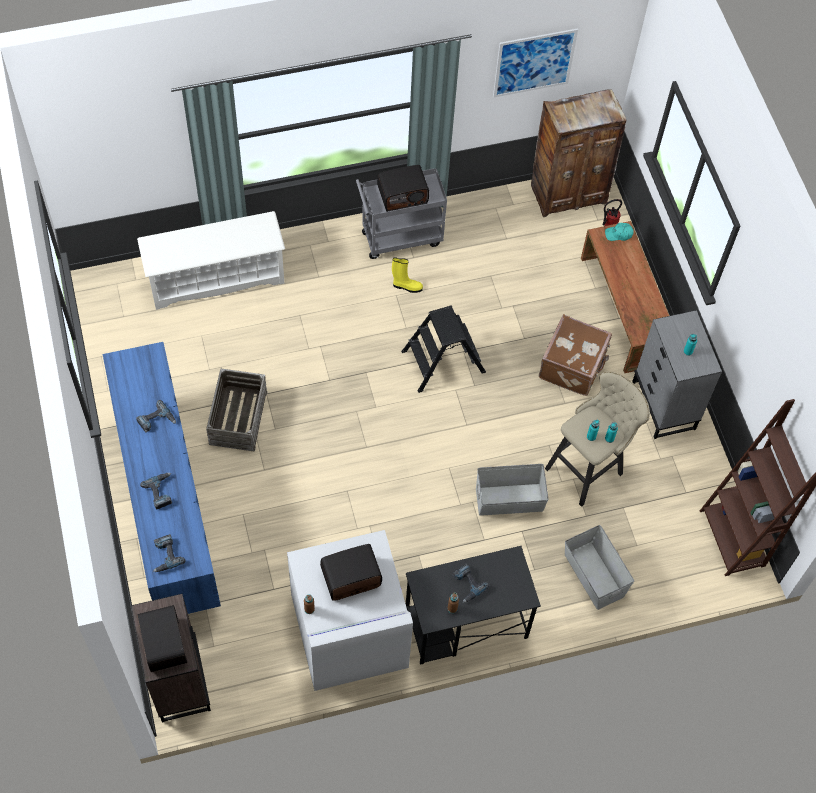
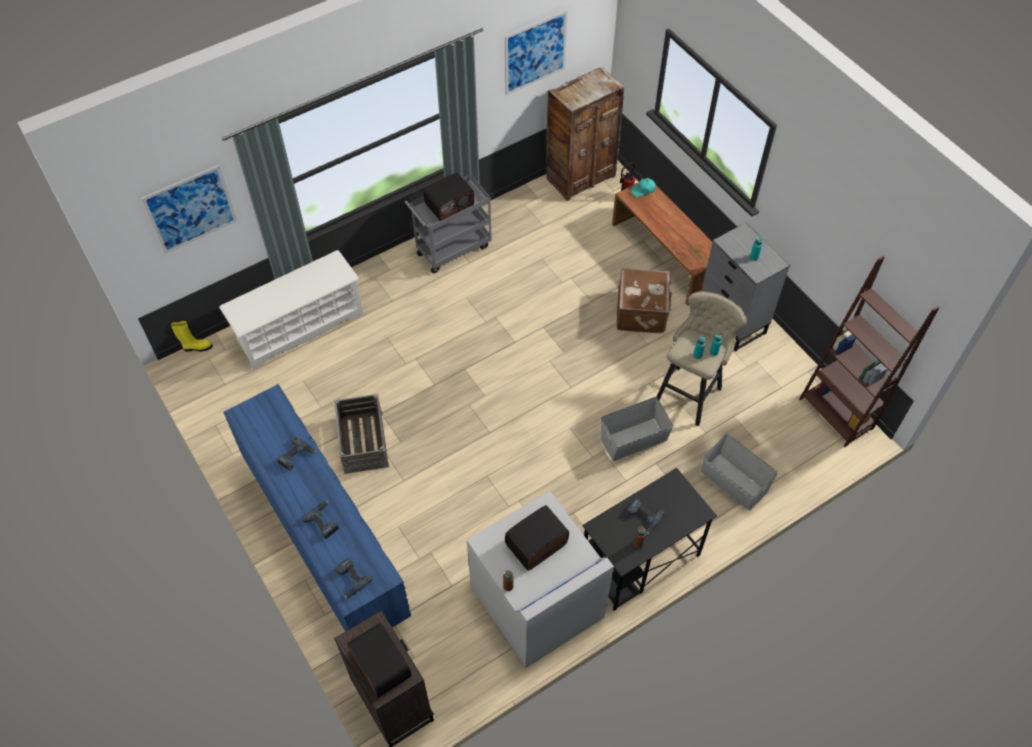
camera: 15 degrees left, 5 degrees down
(128, 143) = (191, 209): none -> picture
(406, 286) = (473, 287): yellow boot -> yellow boot (197, 347)
(443, 361) = (529, 340): black step ladder -> none

